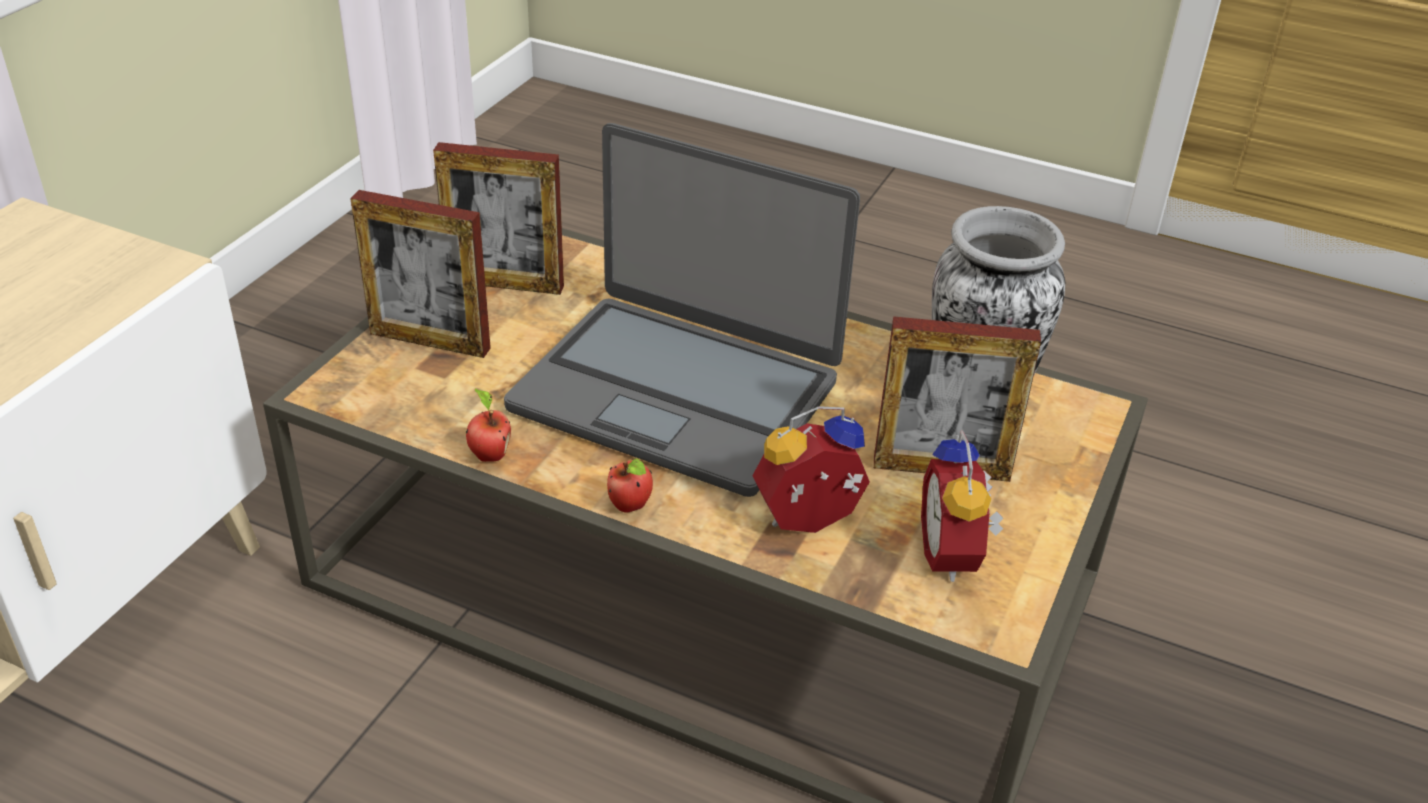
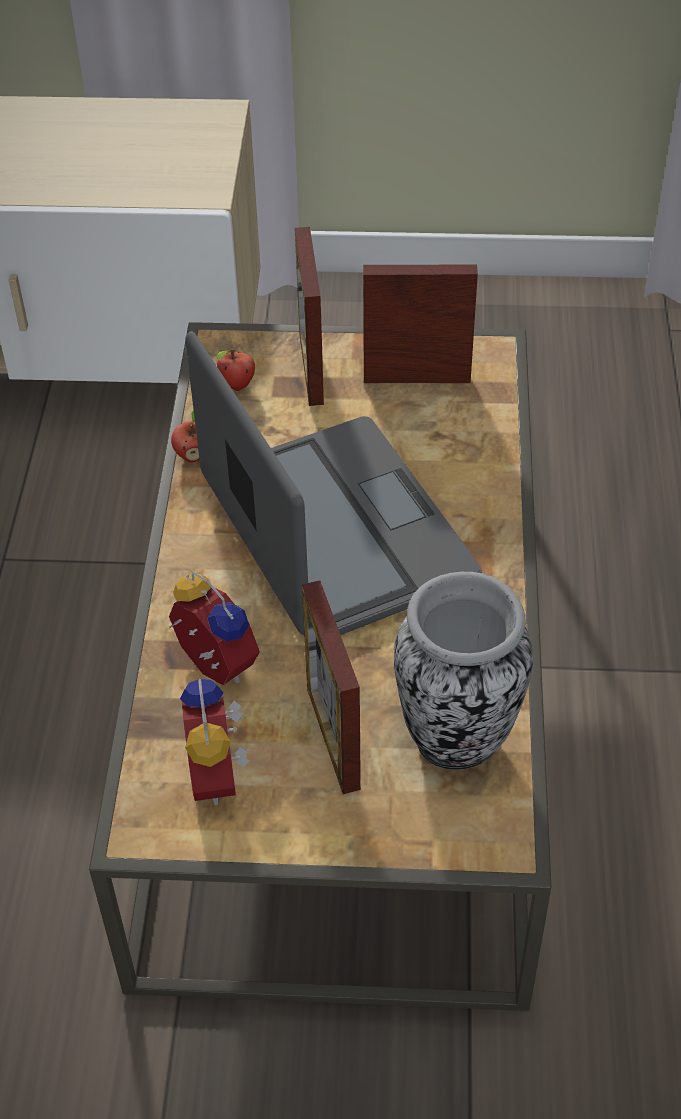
camera: 70 degrees right, 10 degrees up
(505, 284) = (416, 378): picture frame -> picture frame turned 105 degrees clockwise
(631, 506) = (177, 553): apple -> apple (237, 386)
(677, 393) = (334, 532): laptop -> laptop turned 150 degrees clockwise
(954, 555) = (220, 775): alarm clock -> alarm clock turned 75 degrees counterclockwise

